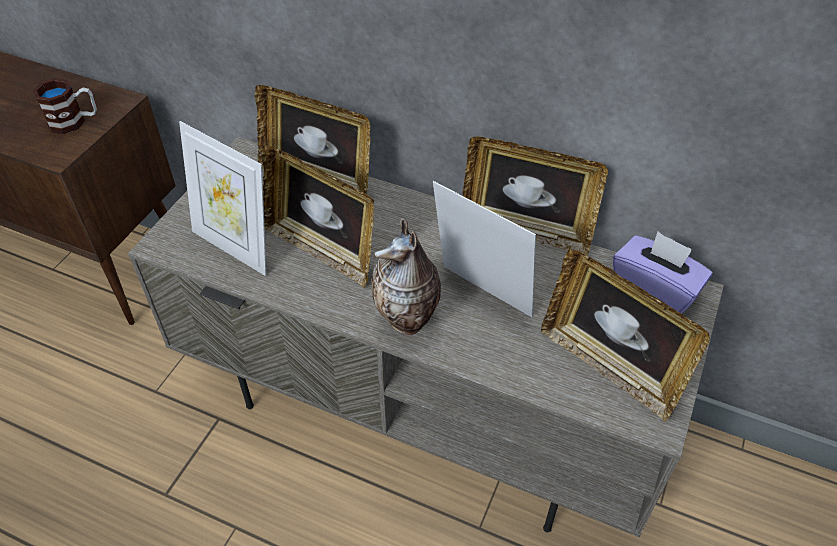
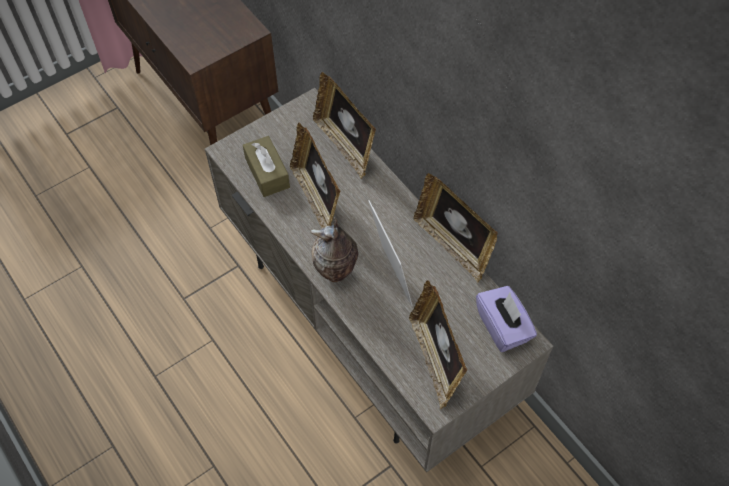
camera: 30 degrees right, 10 degrees up
(74, 121) = (216, 37): mug -> none
(235, 246) = (267, 173): picture frame -> brown tissue box

